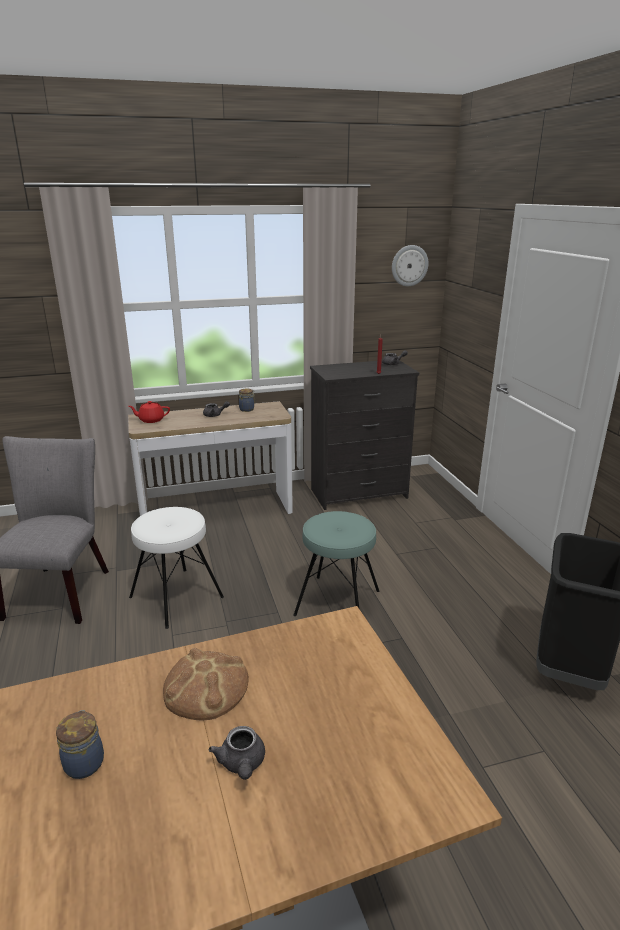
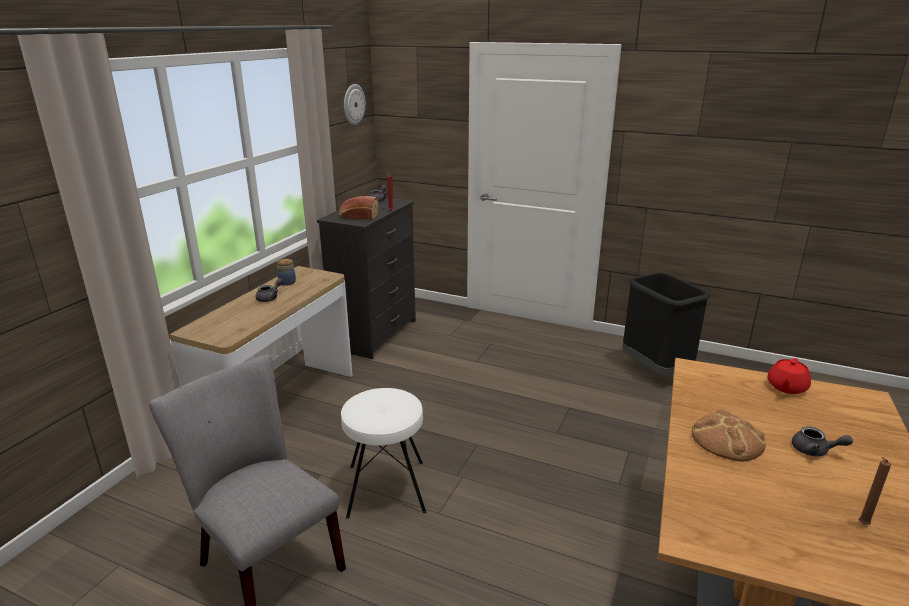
camera: 50 degrees left, 0 degrees up
(84, 762) = (782, 513): jar -> none
(100, 838) = (862, 524): none -> brown candle
(151, 420) = (213, 327): red teapot -> red teapot (786, 387)
(337, 602) = (500, 412): turquoise stool -> none
(341, 372) = (358, 217): none -> bread

